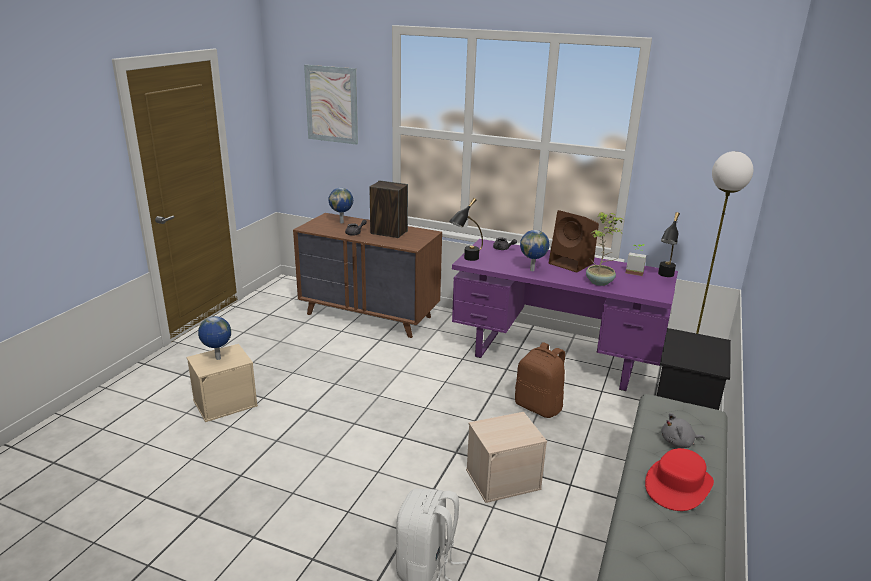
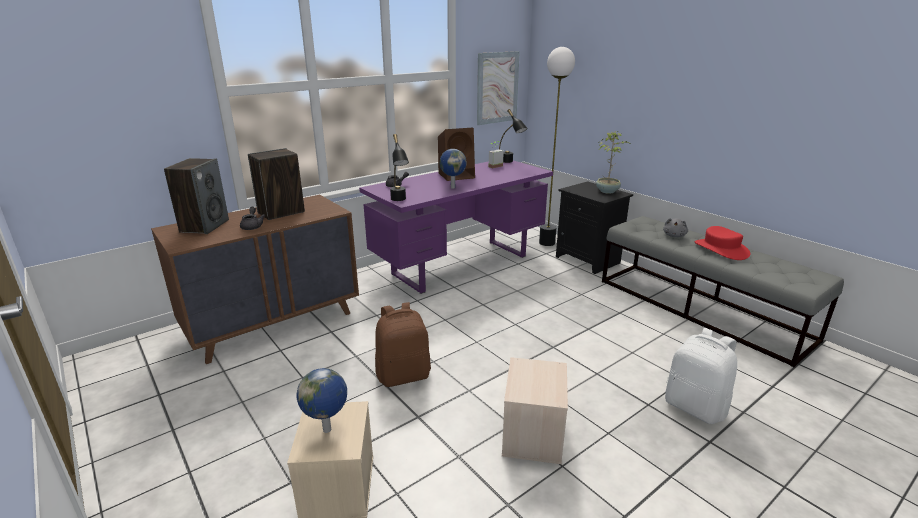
camera: 60 degrees left, 0 degrees up
(331, 104) = (106, 71): picture -> picture (497, 88)
(342, 222) = (204, 226): globe -> speaker
(503, 478) = (600, 336): beige storage box -> beige storage box (532, 433)
(539, 407) = (518, 292): brown backpack -> brown backpack (403, 375)
(600, 282) = (500, 177): potted plant -> potted plant (607, 191)

